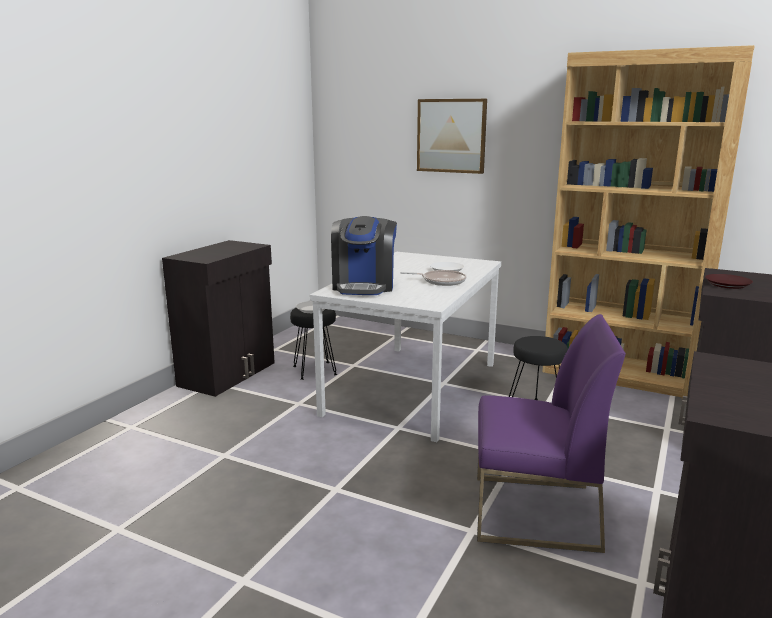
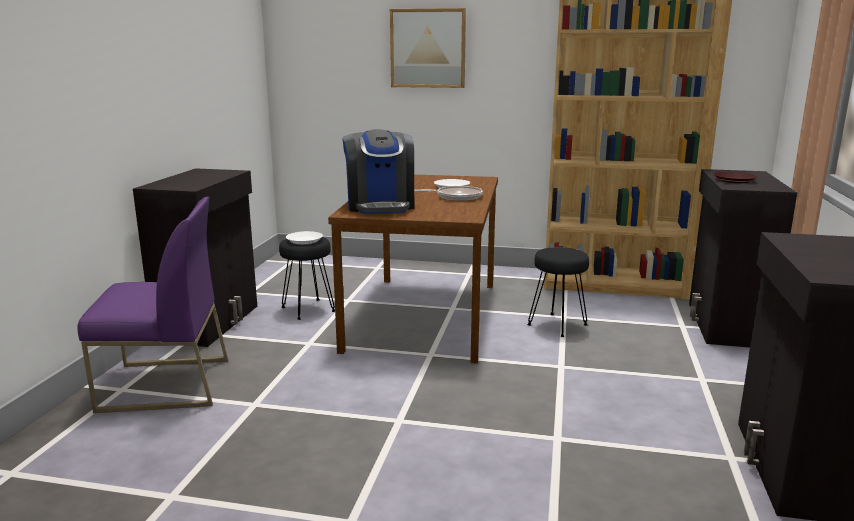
camera: 15 degrees left, 0 degrees up
(412, 387) = (423, 315): white dining table -> brown dining table
(533, 513) = (605, 414): purple chair -> purple chair (164, 385)

